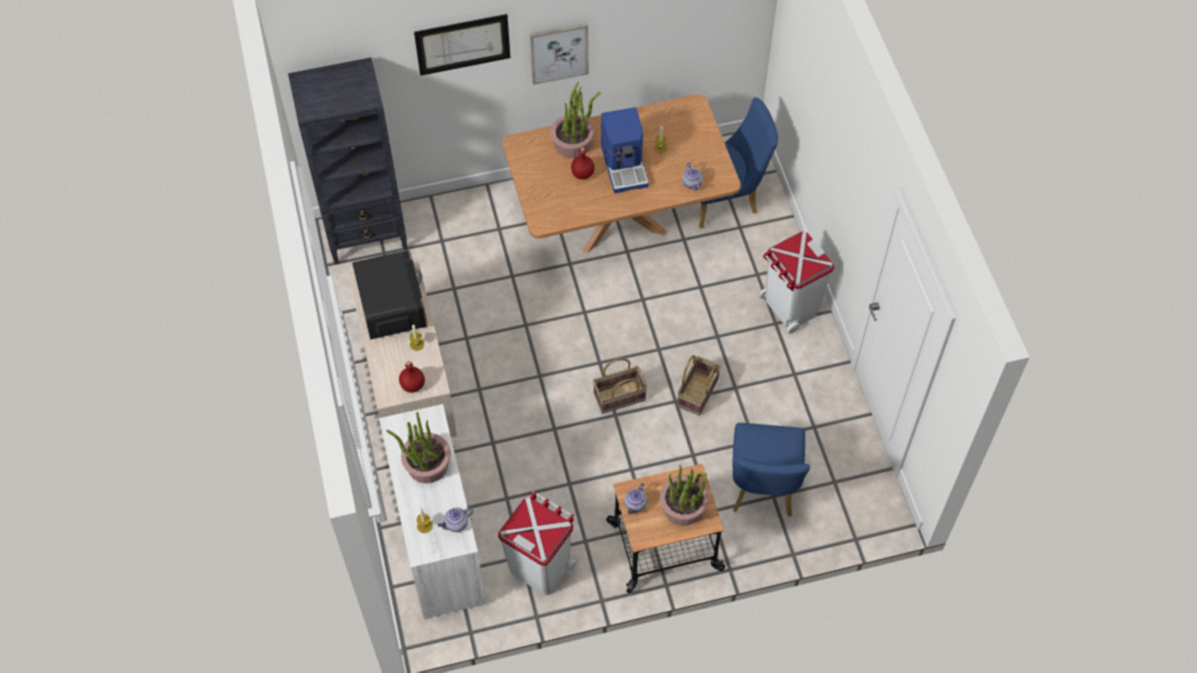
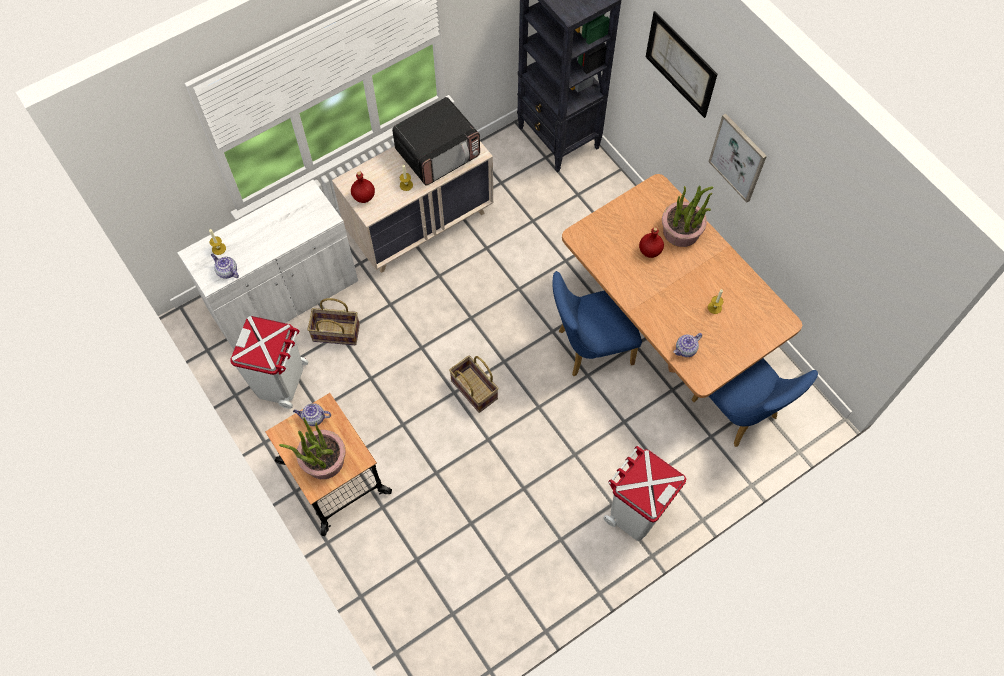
camera: 70 degrees right, 5 degrees up
(427, 465) = (278, 230): potted plant -> none
(625, 165) = (677, 283): coffee machine -> none
(698, 393) = (504, 456): basket -> basket (336, 333)
(763, 490) = (420, 547): blue chair -> blue chair (589, 347)

